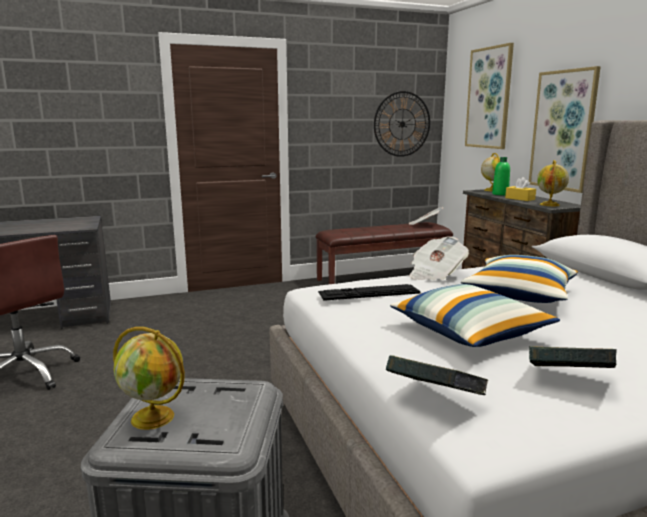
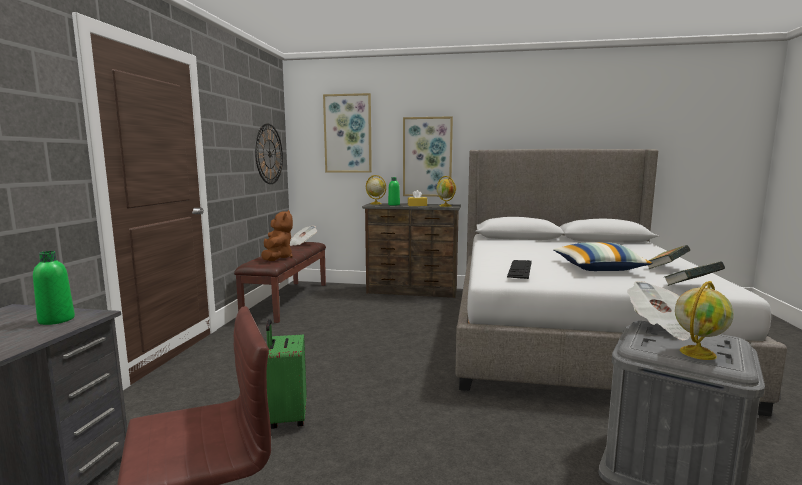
camera: 60 degrees left, 5 degrees down
(75, 226) = (56, 320): none -> green bottle
(179, 344) = (287, 417): none -> green suitcase
(359, 231) = (277, 258): none -> brown plush toy
(435, 274) = (488, 255): newspaper -> newspaper (662, 327)
(519, 294) = (542, 251): pillow -> none

